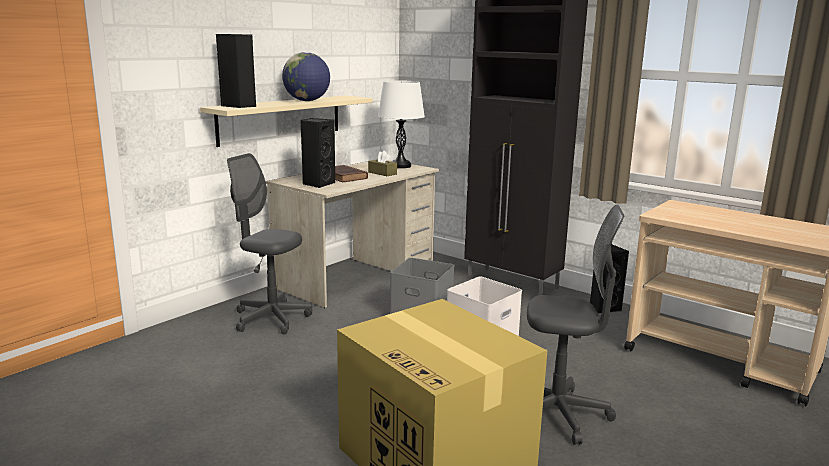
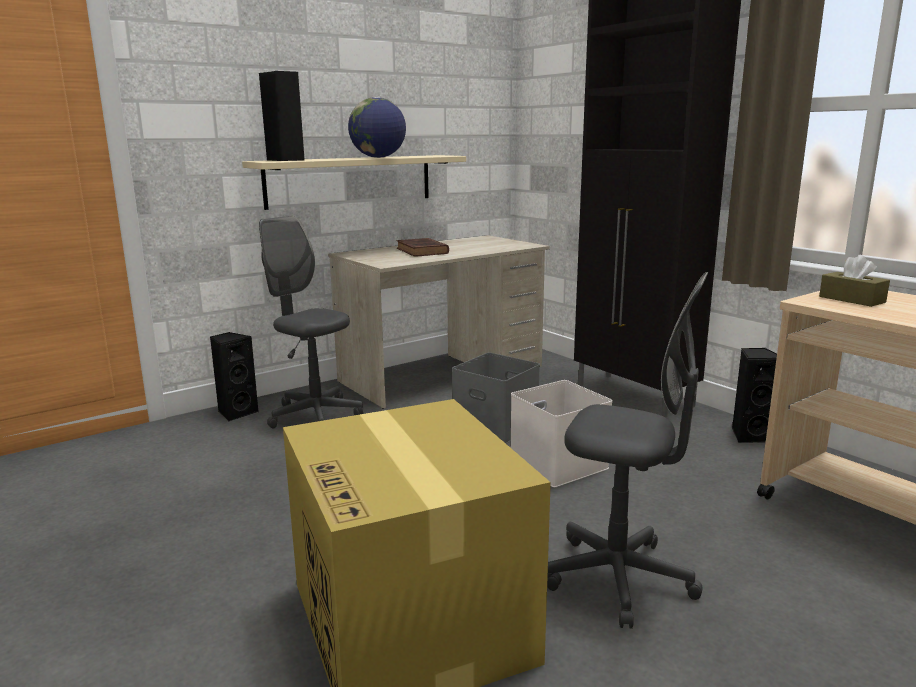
camera: 15 degrees right, 0 degrees up
(318, 184) = (383, 257): black speaker -> black speaker (236, 412)
(382, 173) = (473, 248): brown tissue box -> brown tissue box (851, 299)
(400, 166) = (503, 242): white table lamp -> none

